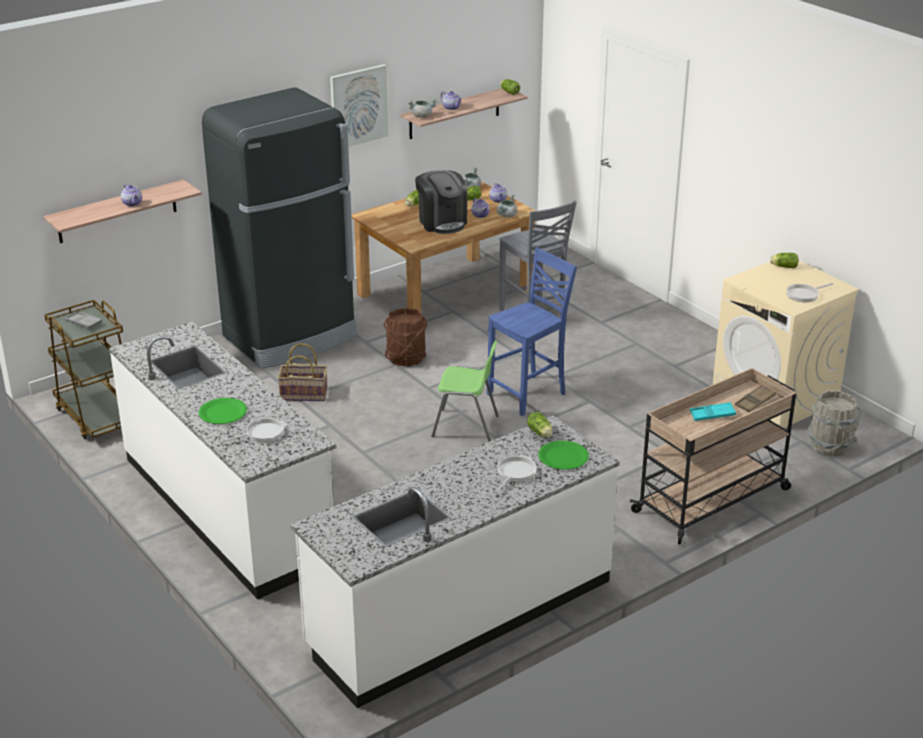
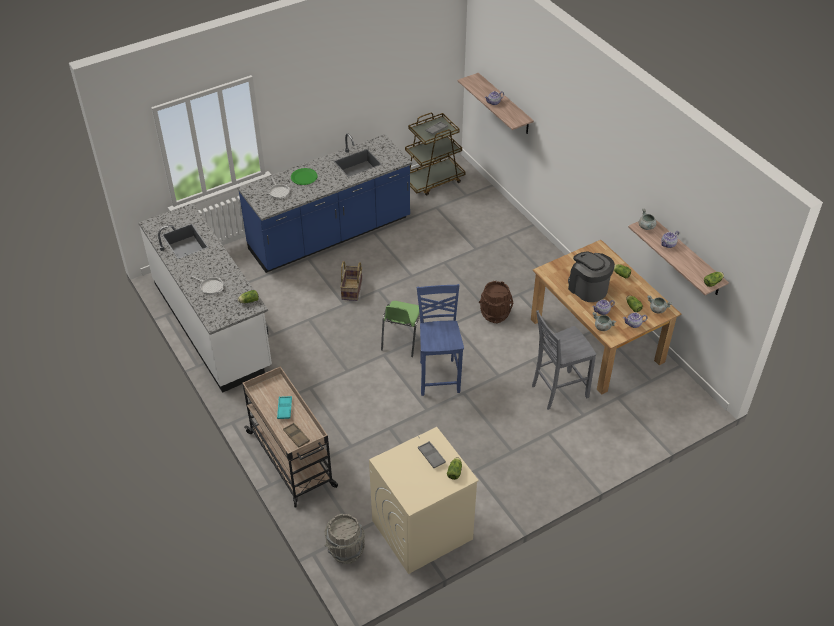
camera: 95 degrees right, 15 degrees up
(228, 508) = (330, 235): white counter -> blue counter
(291, 337) = (527, 257): black fridge -> none
(304, 394) = (450, 264): basket -> basket (352, 290)
(358, 106) = (627, 181): picture -> none
(442, 222) = (588, 288): coffee machine -> coffee machine turned 75 degrees clockwise
(529, 395) = (439, 376): blue chair -> blue chair turned 150 degrees counterclockwise
(563, 456) = (221, 308): green plate -> none
(769, 280) = (431, 456): none -> grey tray
(804, 295) = (402, 473): frying pan -> none

